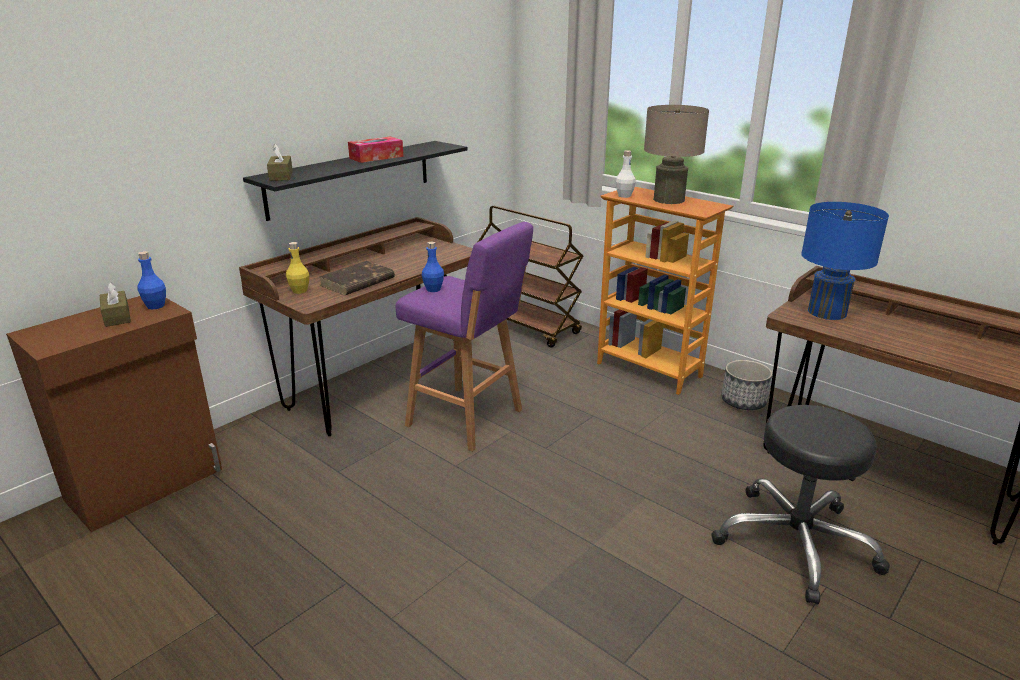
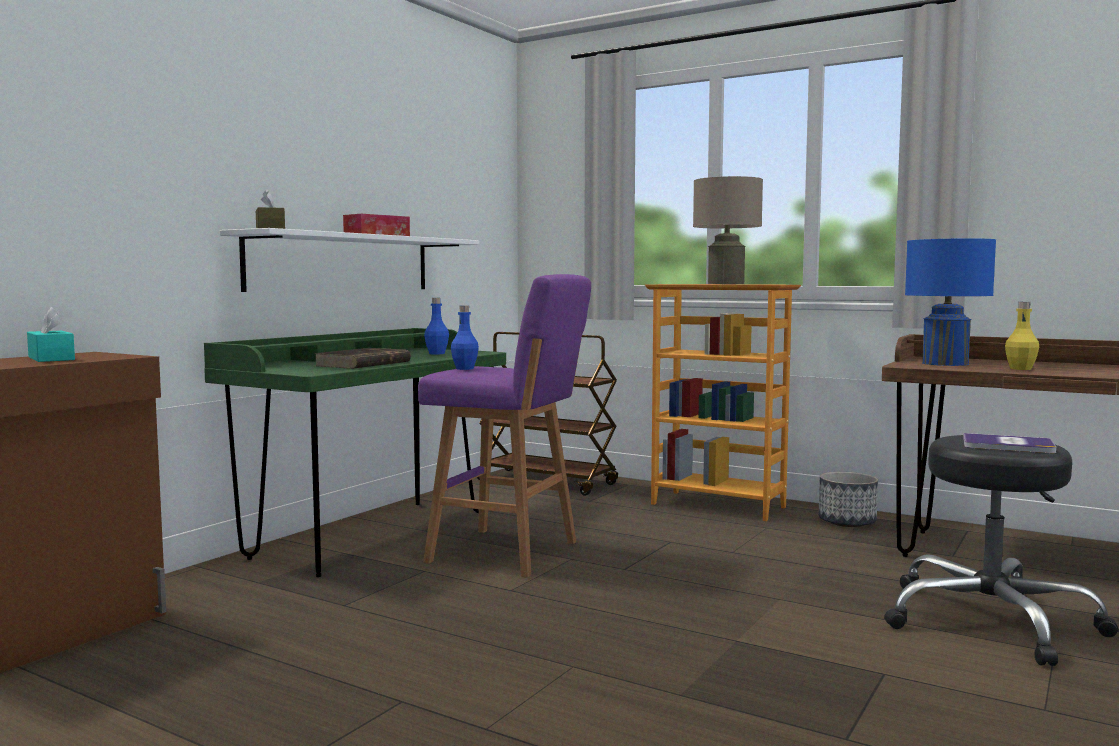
camera: 10 degrees left, 20 degrees down
(117, 316) = (51, 358): brown tissue box -> turquoise tissue box
(155, 306) = (104, 355): blue bottle -> blue bottle (437, 353)
(299, 291) = (289, 368): yellow bottle -> yellow bottle (1020, 369)
(351, 178) = (342, 263): black shelf -> white shelf
(380, 387) = (373, 535): brown desk -> green desk
(624, 196) = (673, 284): white bottle -> none
(826, 432) = (1007, 445): none -> book

